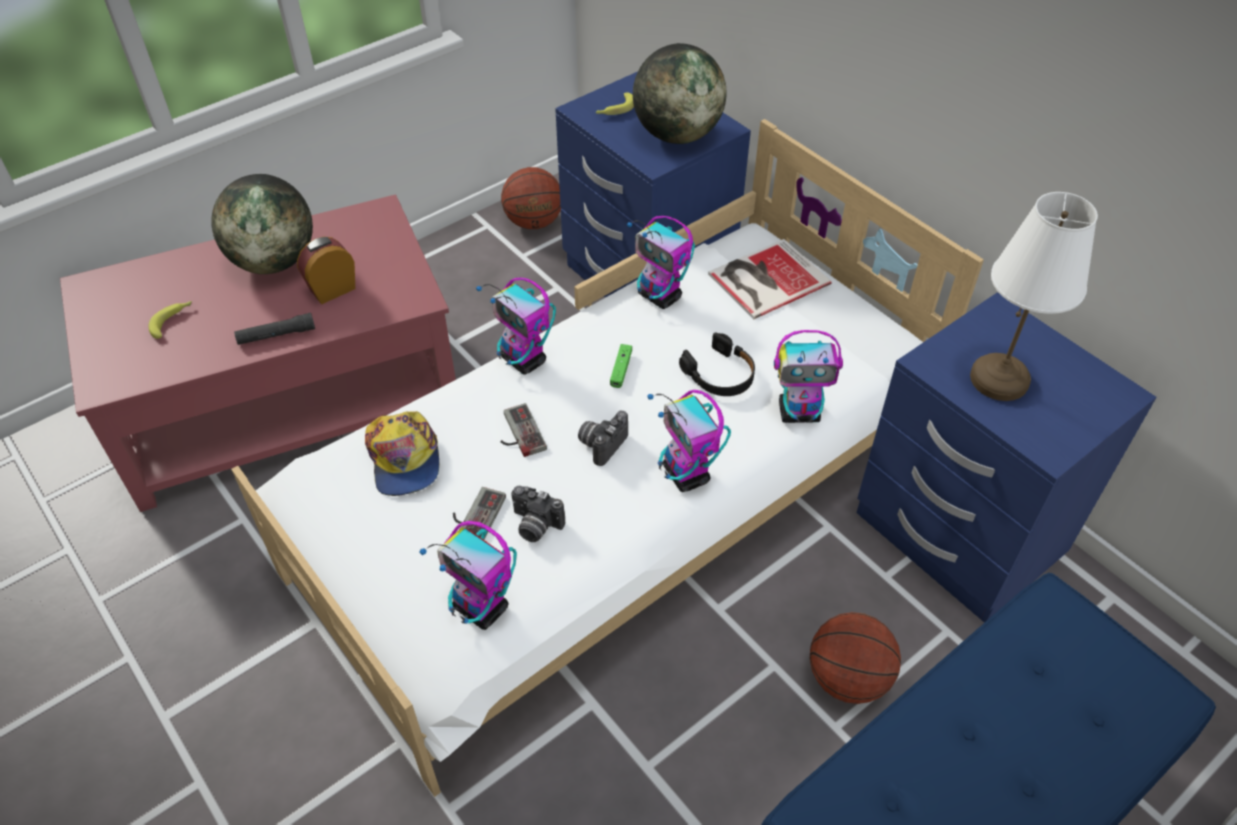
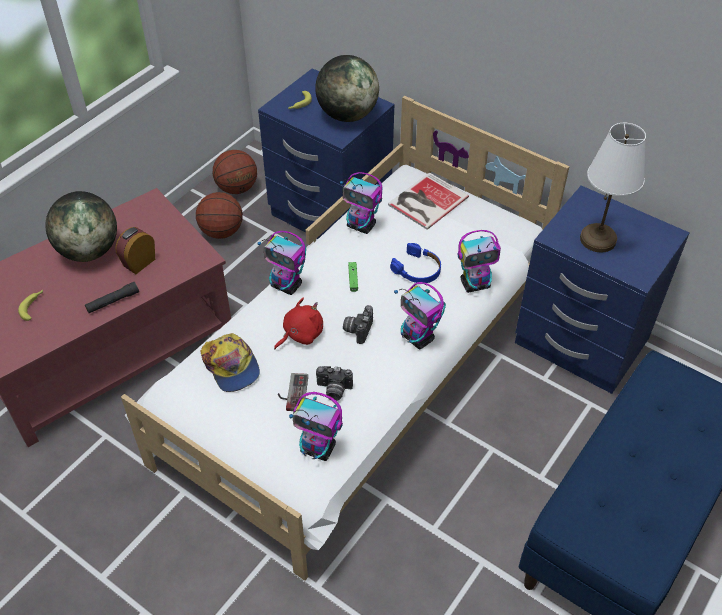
camera: 15 degrees left, 0 degrees up
(518, 433) = (300, 334): game controller -> red plush toy
(720, 374) = (417, 270): black headphones -> blue headphones
(848, 678) = (539, 446): basketball -> basketball (222, 232)

